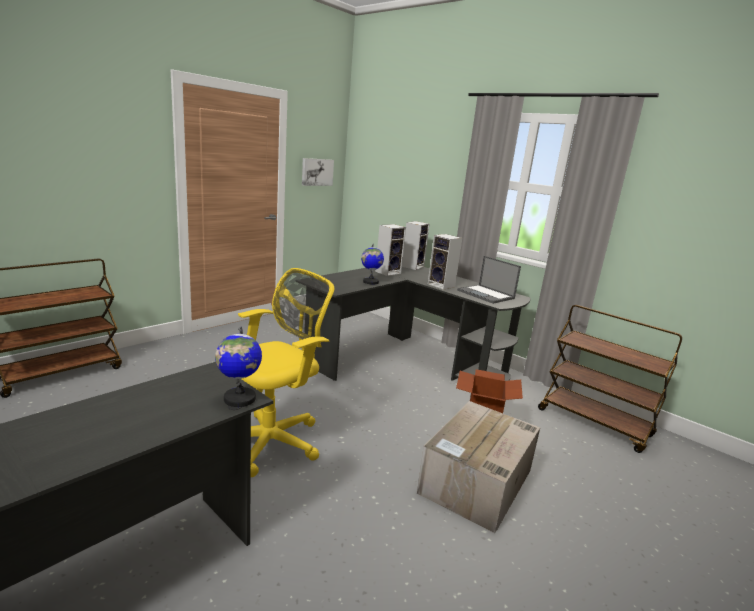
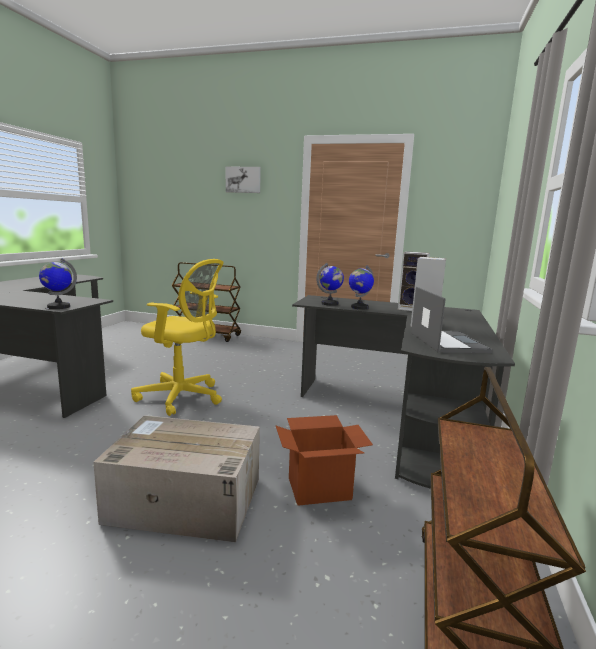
camera: 65 degrees right, 5 degrees down
(316, 172) = (449, 213): picture -> picture (243, 180)
(347, 285) = (330, 304): none -> globe
(412, 266) = (465, 313): speaker -> none
(486, 294) = (447, 342): laptop -> laptop turned 150 degrees clockwise

